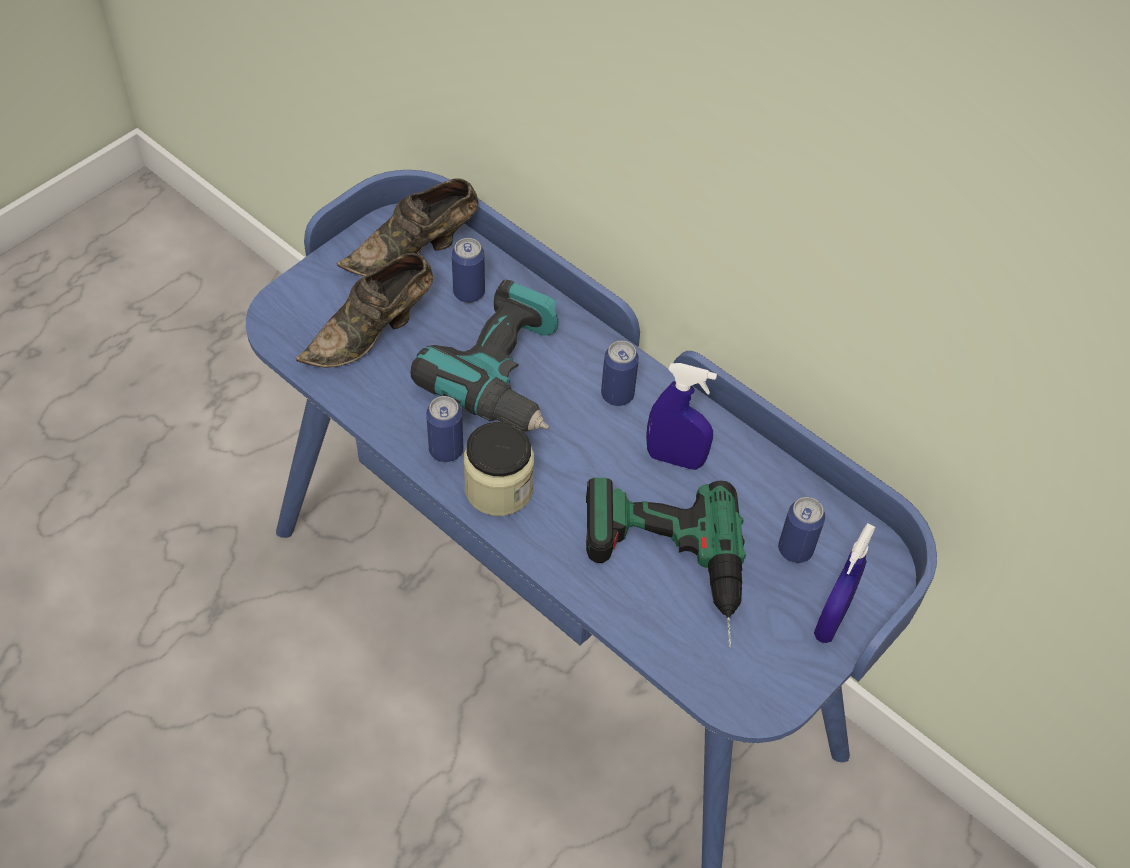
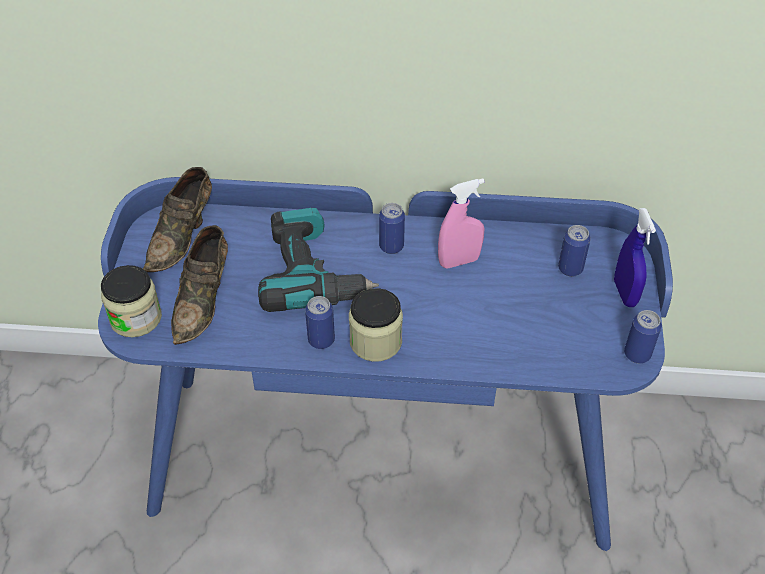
camera: 35 degrees left, 5 degrees down
(295, 311) = (136, 318): none -> jar
(469, 293) = (243, 241): can -> can (637, 354)
(665, 572) = (515, 325): power drill -> none
(675, 459) = (459, 261): blue spray bottle -> pink spray bottle

